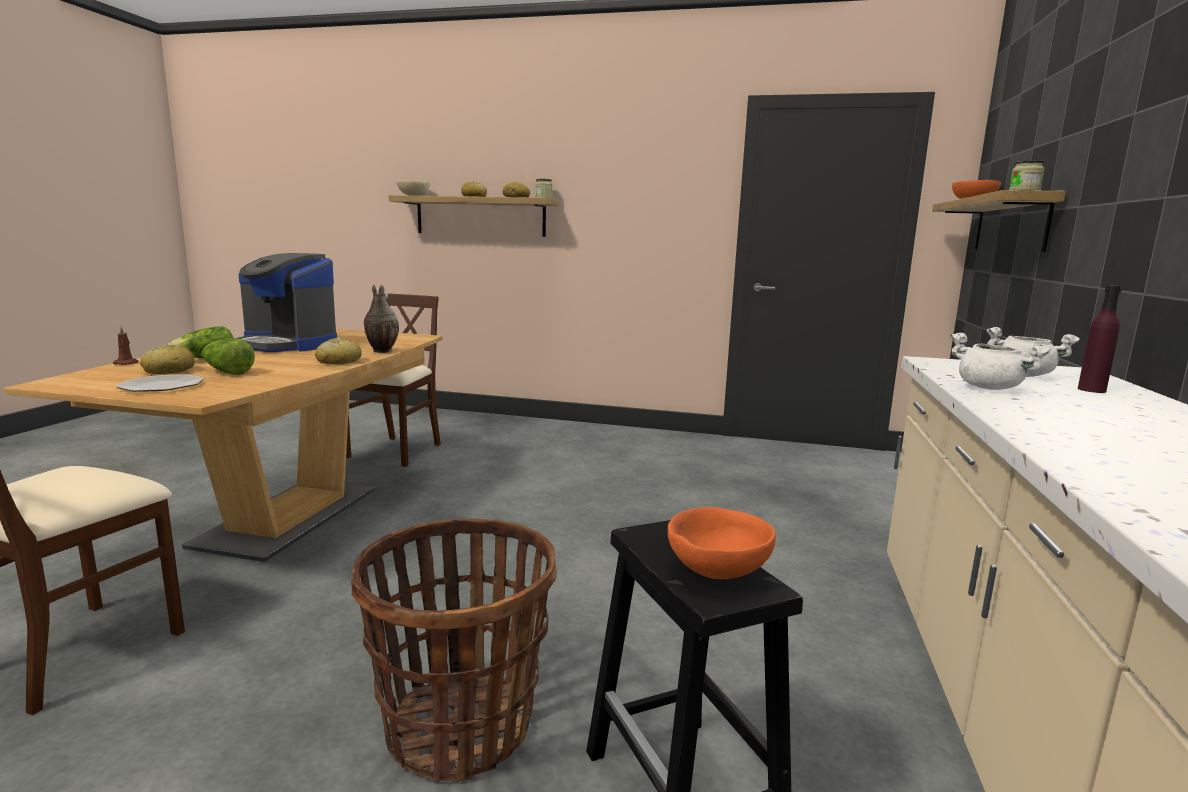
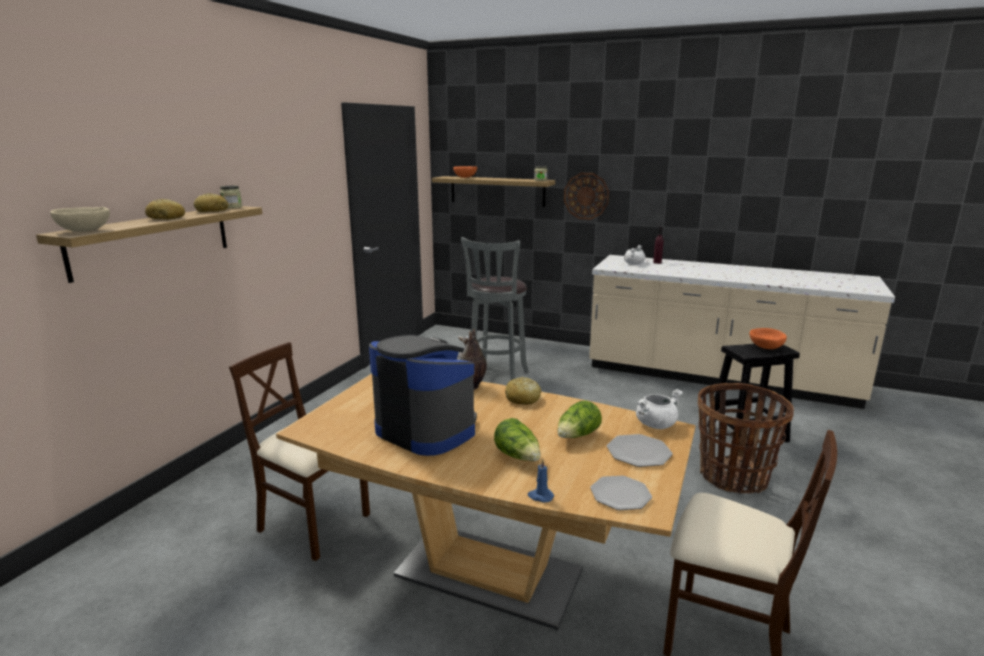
camera: 80 degrees left, 5 degrees up
(89, 378) = (620, 495): none -> plate
(127, 363) = (540, 496): brown candle -> blue candle
(168, 371) = (576, 464): bread -> none
(288, 345) = (426, 430): coffee machine -> coffee machine turned 90 degrees counterclockwise
(763, 502) = (496, 378): none -> grey stool
(990, 388) = (662, 271): white cooking pot -> white cooking pot (655, 424)
(1093, 222) = (586, 196): none -> wall clock

